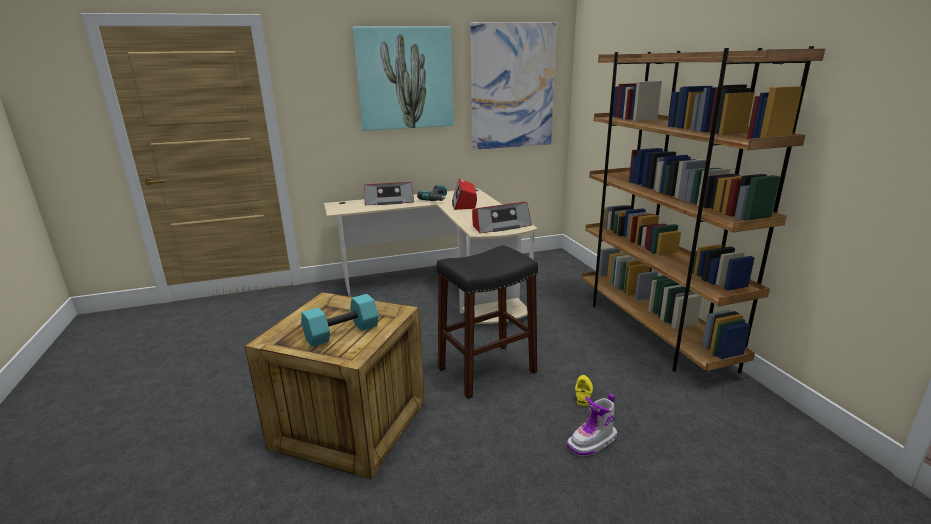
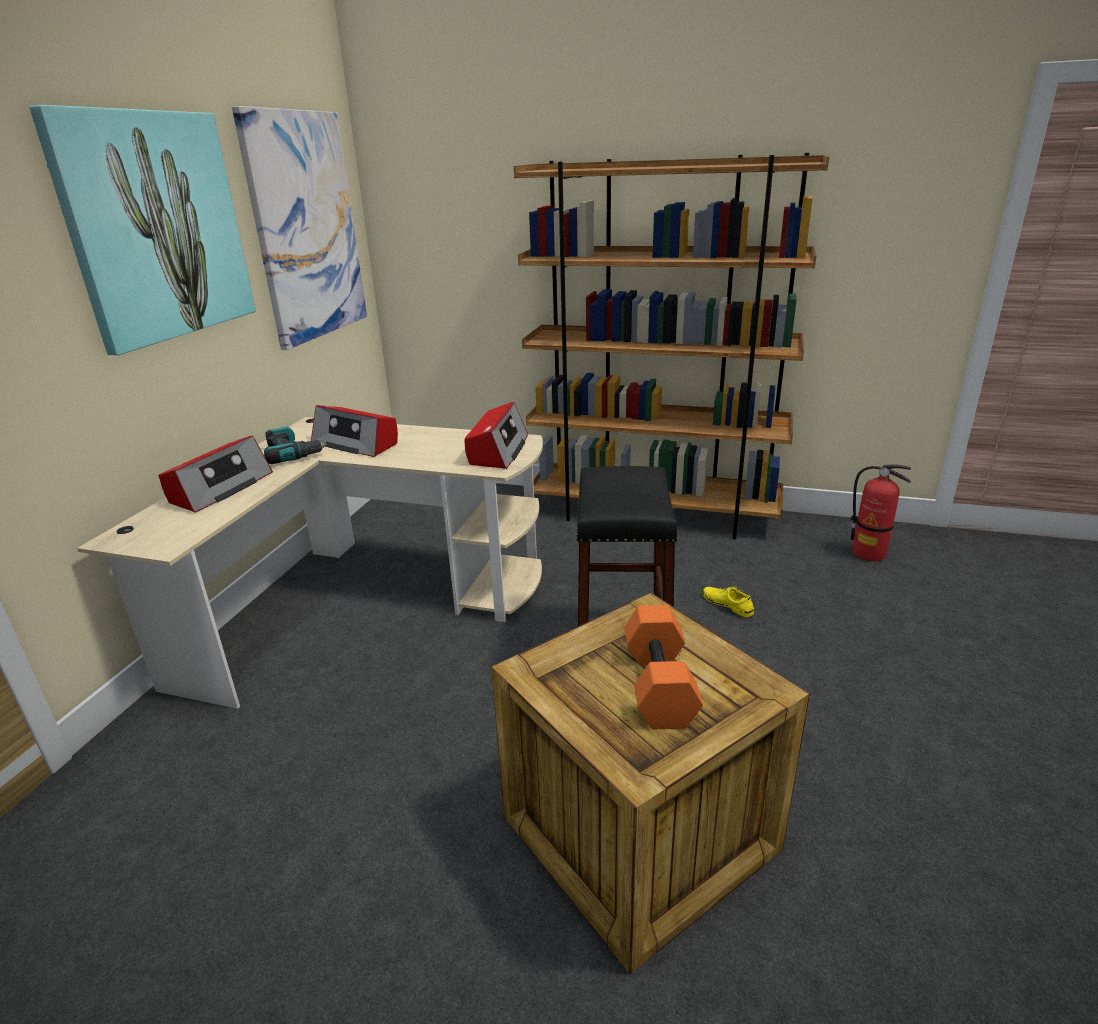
camera: 55 degrees left, 5 degrees up
(341, 333) = (661, 686): turquoise dumbbell -> orange dumbbell
(592, 442) = (814, 638): boot -> none
(763, 444) = (869, 553): none -> fire extinguisher

